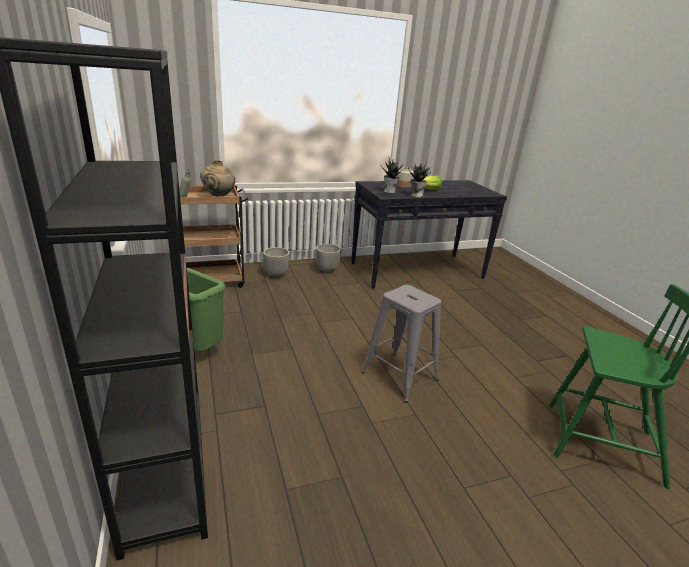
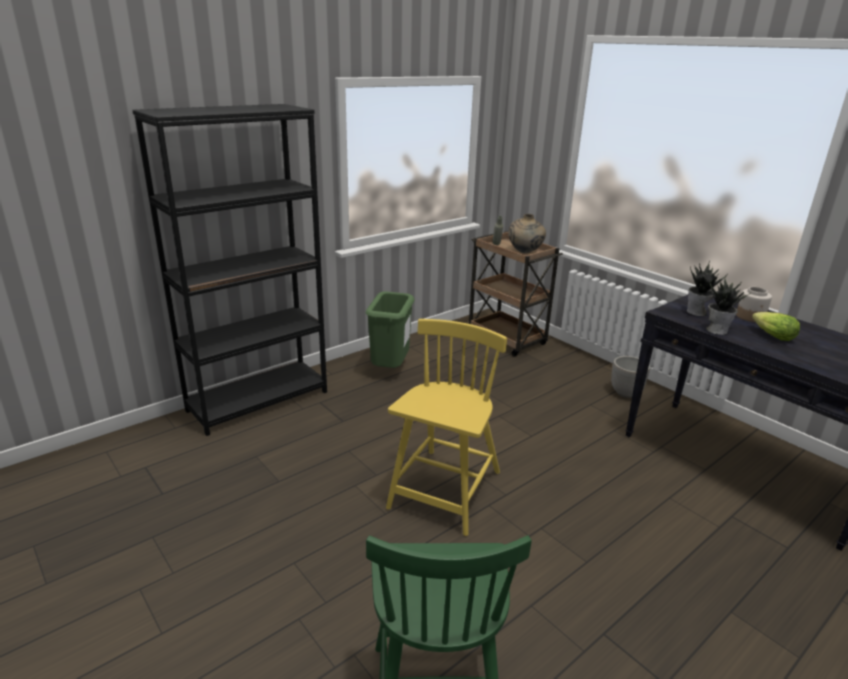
camera: 70 degrees right, 0 degrees up
(276, 275) = (566, 366): planter -> none
(399, 376) = (445, 491): grey stool -> yellow chair

